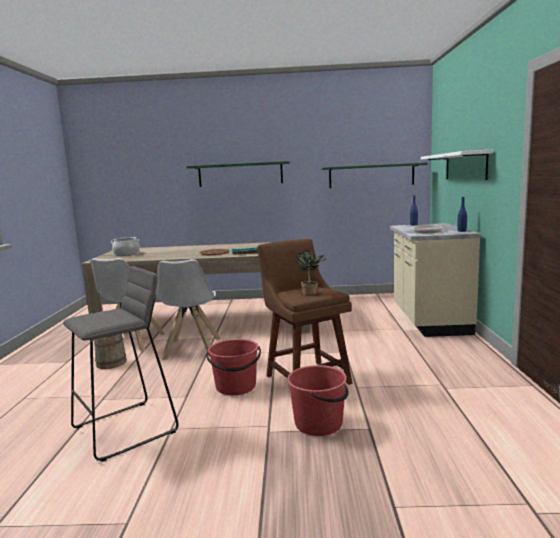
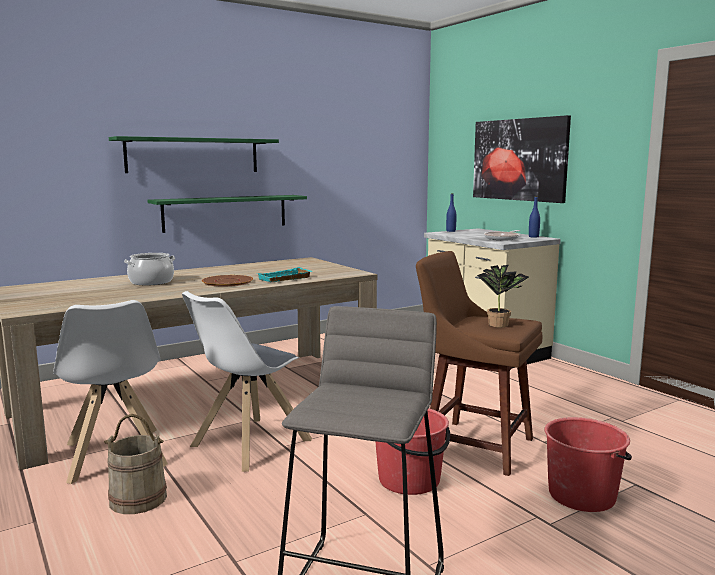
camera: 35 degrees left, 0 degrees up
(126, 254) = (54, 295): cooking pot -> cooking pot (151, 282)
(191, 349) = (248, 444): chair -> chair turned 75 degrees clockwise
(371, 176) = (367, 166): green shelf -> green shelf (225, 212)
(465, 166) = (519, 159): white shelf -> picture

